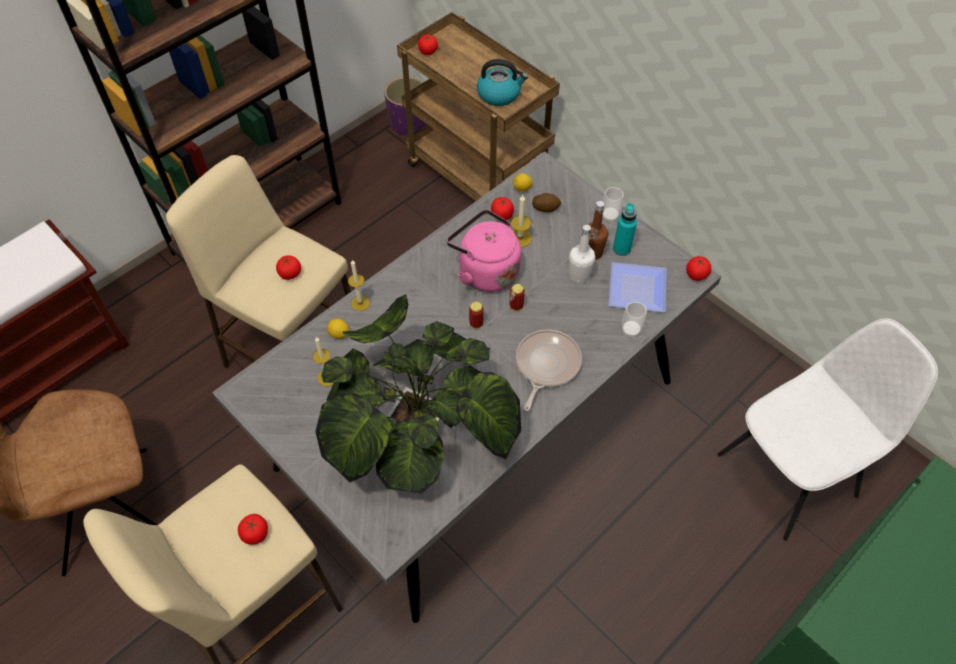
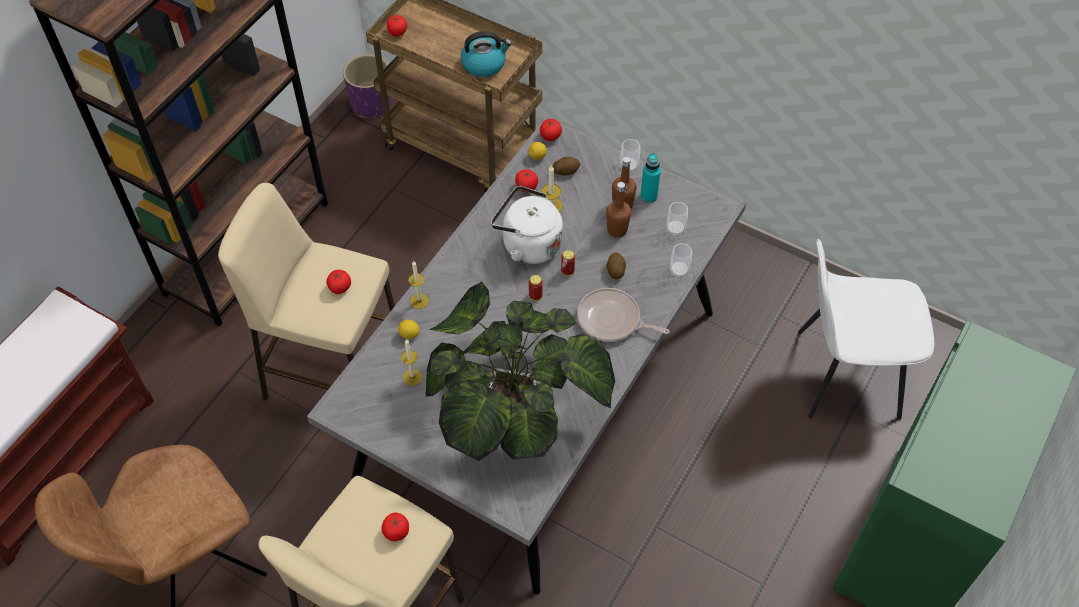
camera: 15 degrees left, 0 degrees up
(485, 271) = (528, 244): pink kettle -> white kettle
(546, 365) = (612, 320): frying pan -> frying pan turned 75 degrees counterclockwise
(565, 316) = (615, 270): none -> potato
(579, 275) = (617, 230): white bottle -> brown bottle
(639, 288) = (675, 229): plate -> cup
(696, 275) = (723, 206): tomato -> tomato (550, 136)
(790, 473) = (844, 374): white chair -> white chair turned 135 degrees counterclockwise

